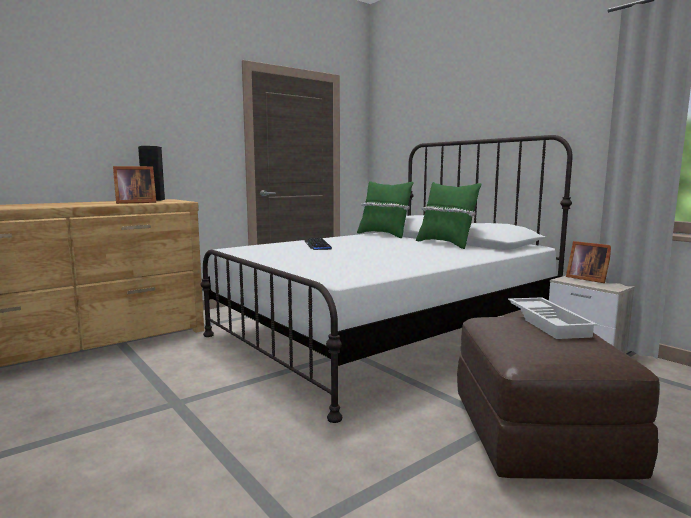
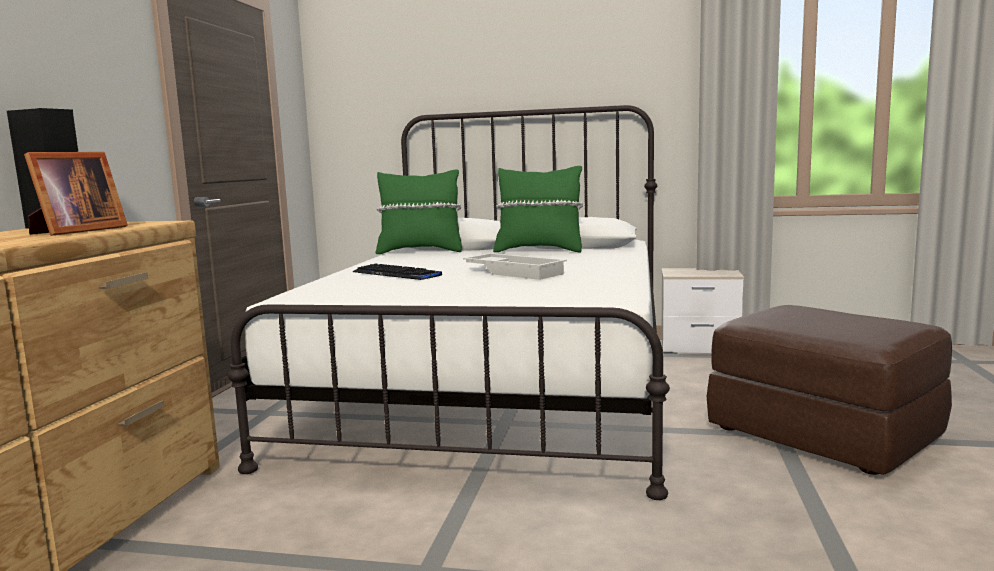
camera: 40 degrees left, 0 degrees up
(549, 323) = (797, 310): white tray -> white tray (515, 272)
(586, 279) = (687, 270): picture frame -> none

